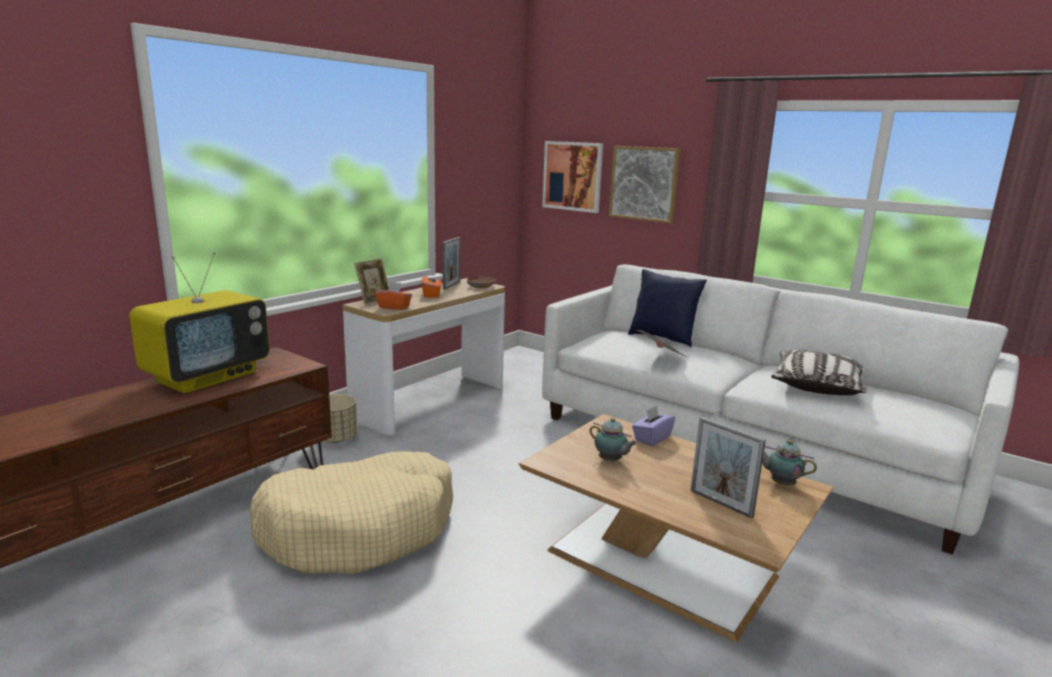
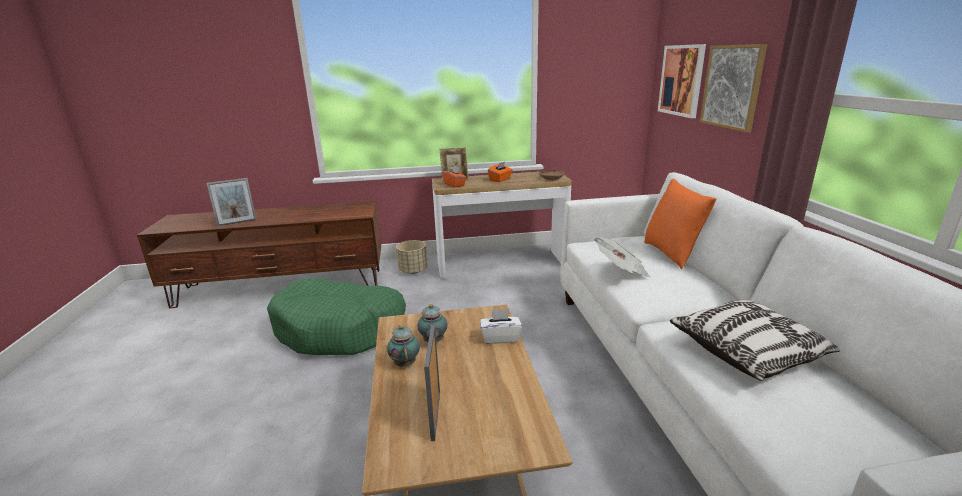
camera: 45 degrees right, 5 degrees up
(208, 377) = (312, 211): television -> none
(360, 529) = (340, 329): beige dog bed -> green dog bed
(451, 285) = (531, 174): picture frame -> picture frame (237, 222)
(652, 438) = (500, 338): purple tissue box -> white tissue box
(662, 338) = (672, 254): blue pillow -> orange pillow
(780, 483) = (524, 428): teapot -> teapot (405, 363)

